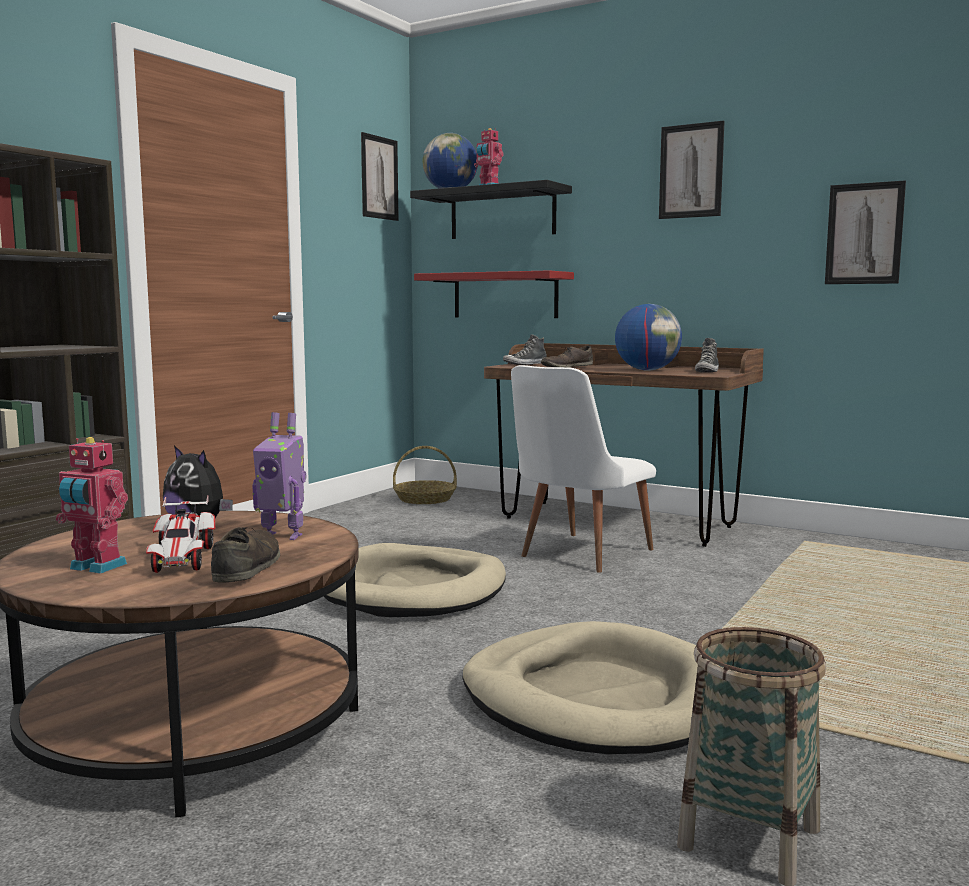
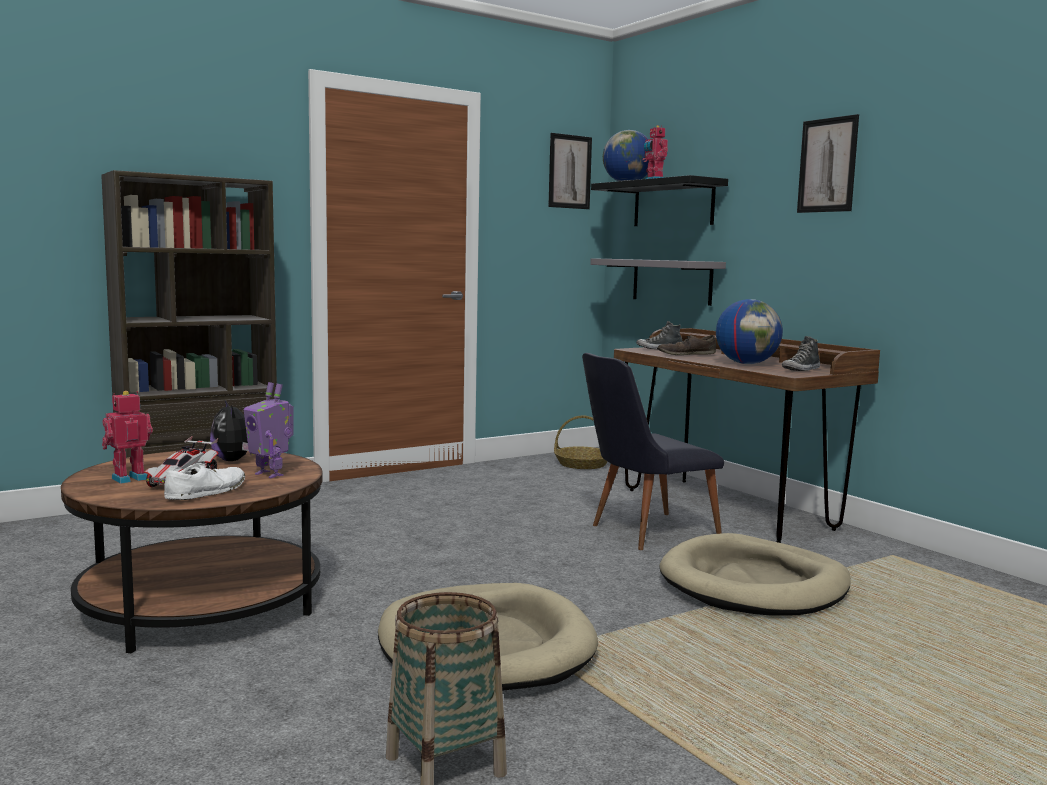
camera: 25 degrees right, 0 degrees up
(95, 567) = (128, 478): toy robot -> toy robot turned 90 degrees clockwise
(246, 566) = (206, 491): brown shoe -> white shoe
(414, 589) = (468, 537): beige dog bed -> beige dog bed (754, 584)
(505, 295) = (671, 281): red shelf -> grey shelf
(577, 555) = (643, 532): white chair -> black chair
(864, 234) = (985, 234): picture -> none

